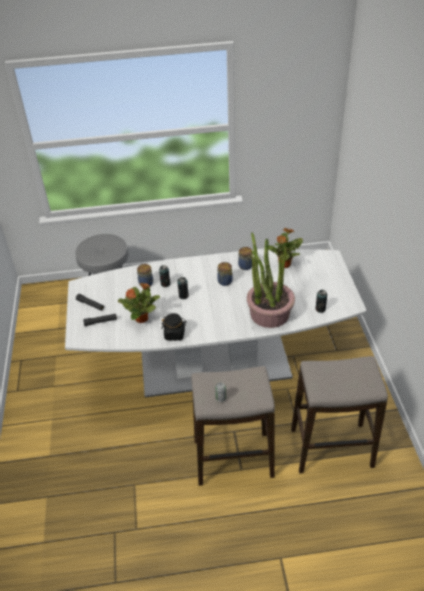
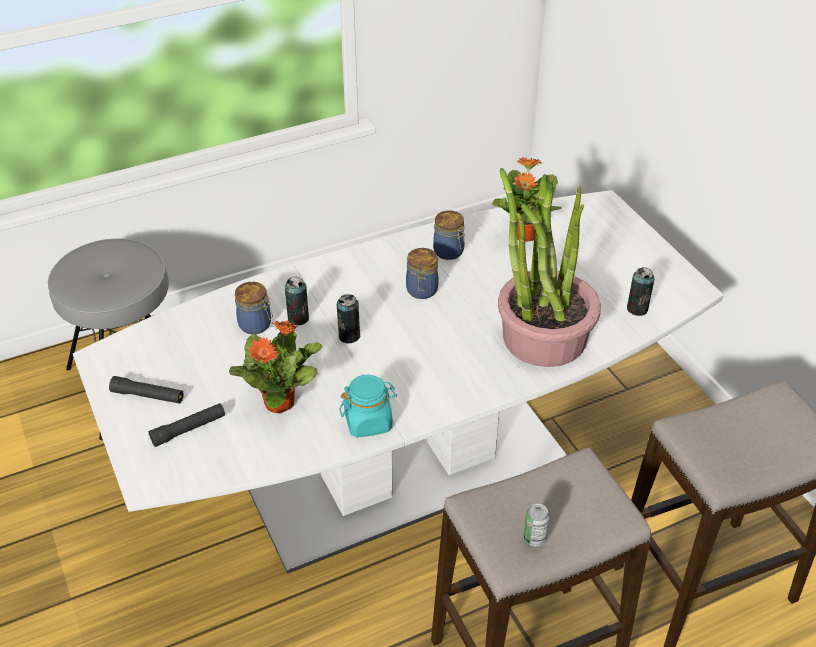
camera: 20 degrees left, 0 degrees up
(174, 334) = (368, 422): black jar -> turquoise jar

